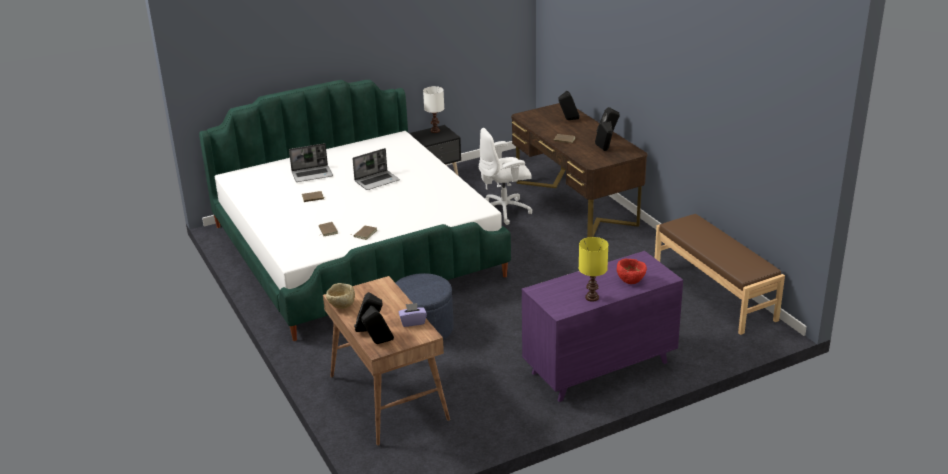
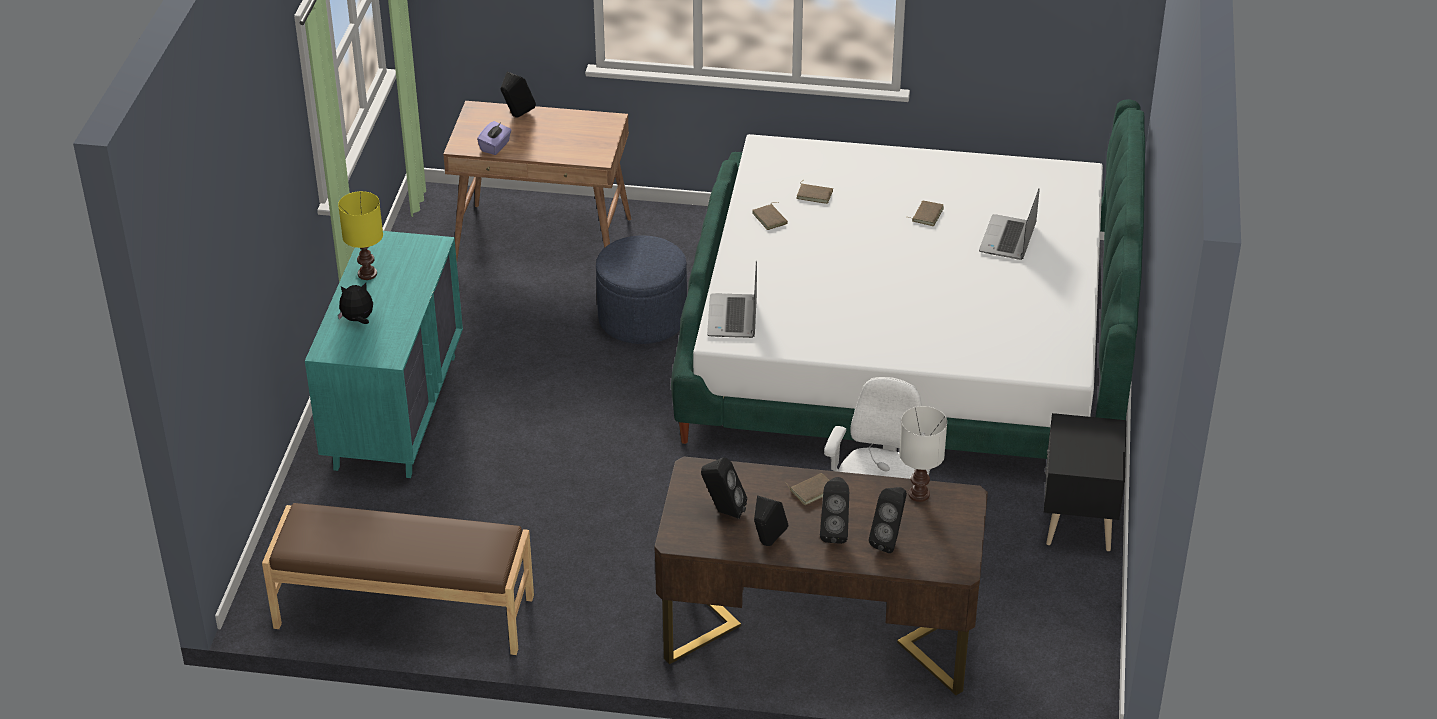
camera: 125 degrees right, 10 degrees up
(341, 306) = (587, 116): beige bowl -> none
(377, 181) = (920, 286): laptop -> laptop (733, 318)
(378, 343) = (487, 113): black speaker -> black speaker (834, 532)
(435, 131) = (1105, 457): white table lamp -> white table lamp (920, 494)
(599, 368) = (395, 410): purple dresser -> turquoise dresser
(631, 280) = (358, 320): red bowl -> plush toy

